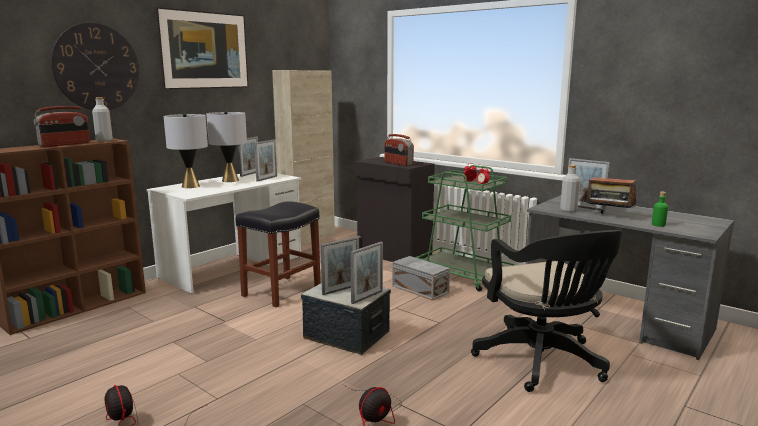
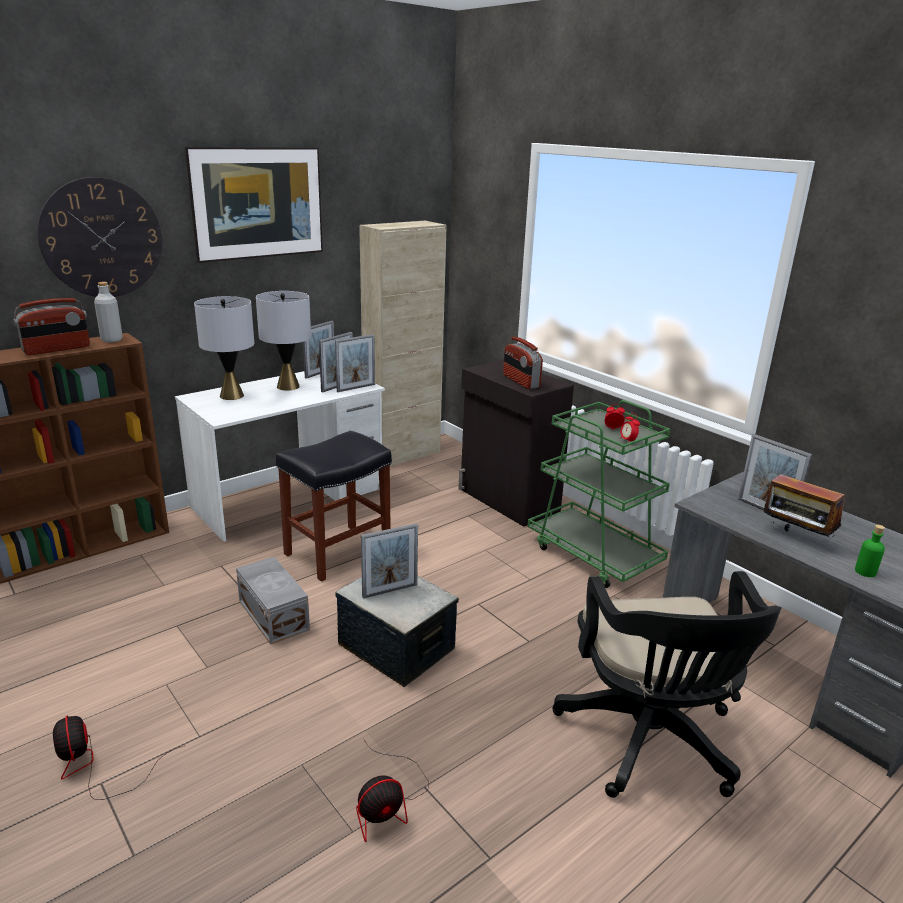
camera: 10 degrees right, 10 degrees up
(367, 297) = (420, 610): picture frame -> picture frame (356, 388)
(420, 289) = (523, 572): grey storage box -> grey storage box (274, 614)
(568, 210) = (736, 516): grey bottle -> none

